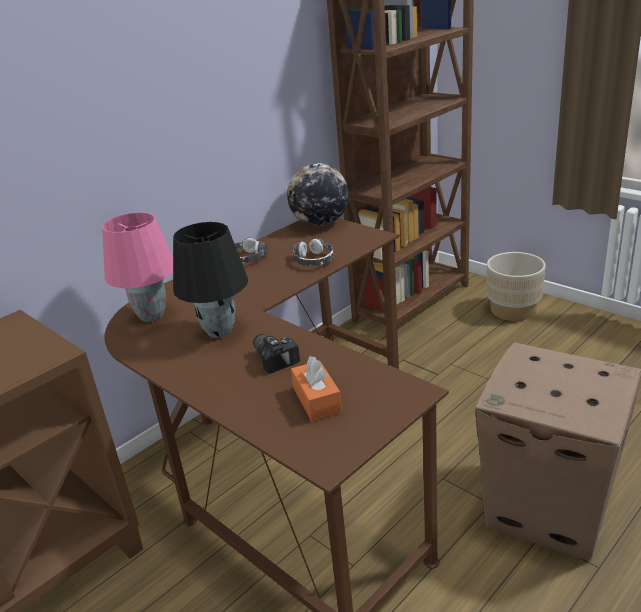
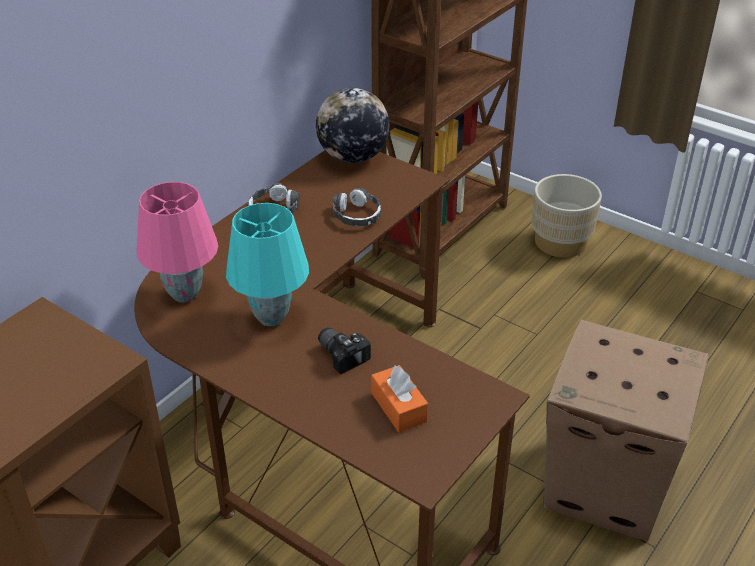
camera: 10 degrees left, 10 degrees up
(220, 332) = (272, 318): black table lamp -> turquoise table lamp

